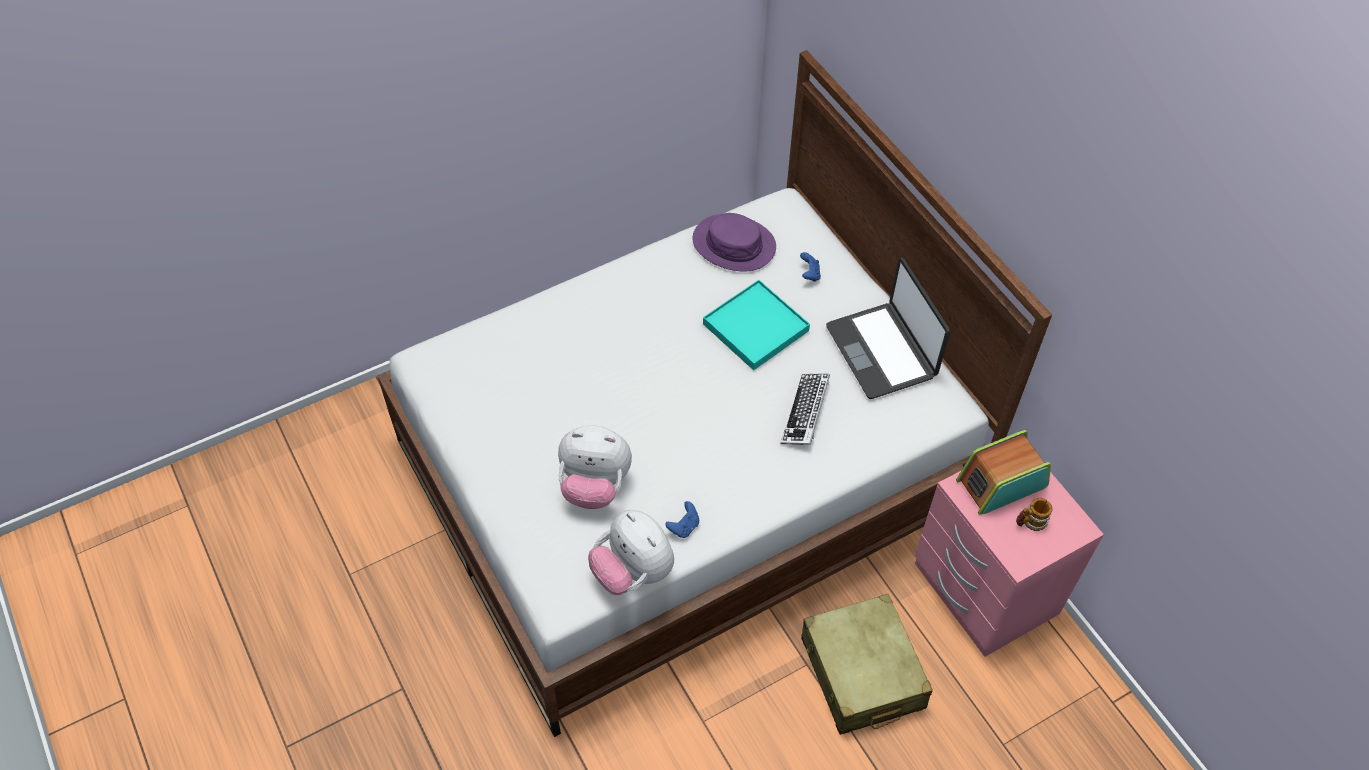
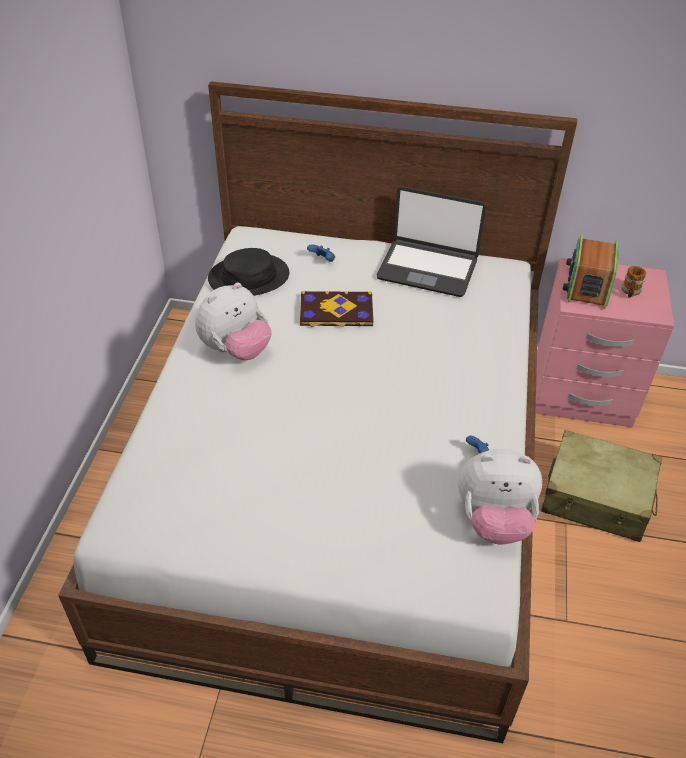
camera: 50 degrees left, 10 degrees down
(594, 485) = (383, 491): plush toy -> plush toy (236, 350)
(734, 244) = (248, 277): purple hat -> black hat
(755, 328) = (336, 311): turquoise tray -> book
(805, 412) = (440, 333): keyboard -> none

